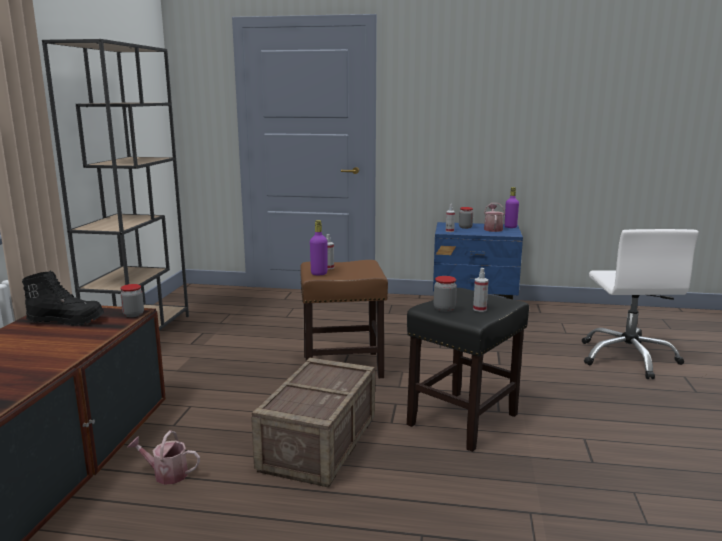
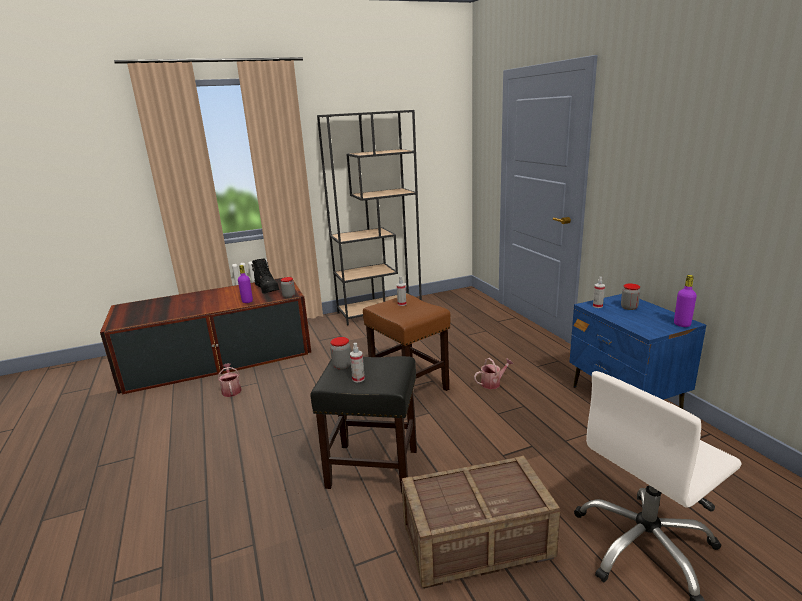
camera: 60 degrees right, 5 degrees up
(318, 443) = (292, 420): crate -> crate (477, 541)
(319, 273) = (381, 306): purple bottle -> purple bottle (247, 301)
(493, 229) = (651, 319): watering can -> watering can (493, 383)

